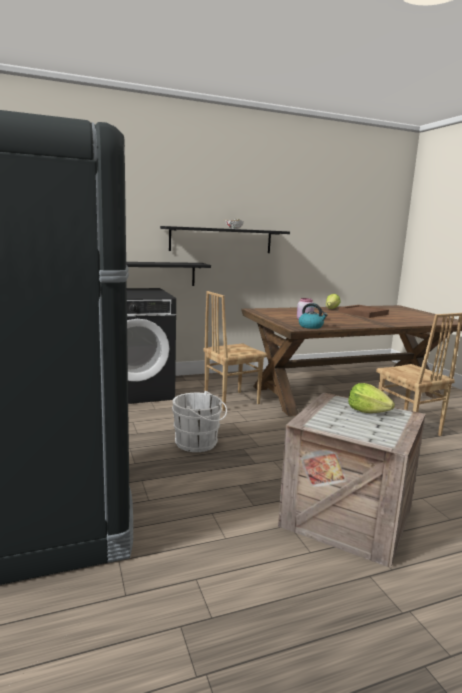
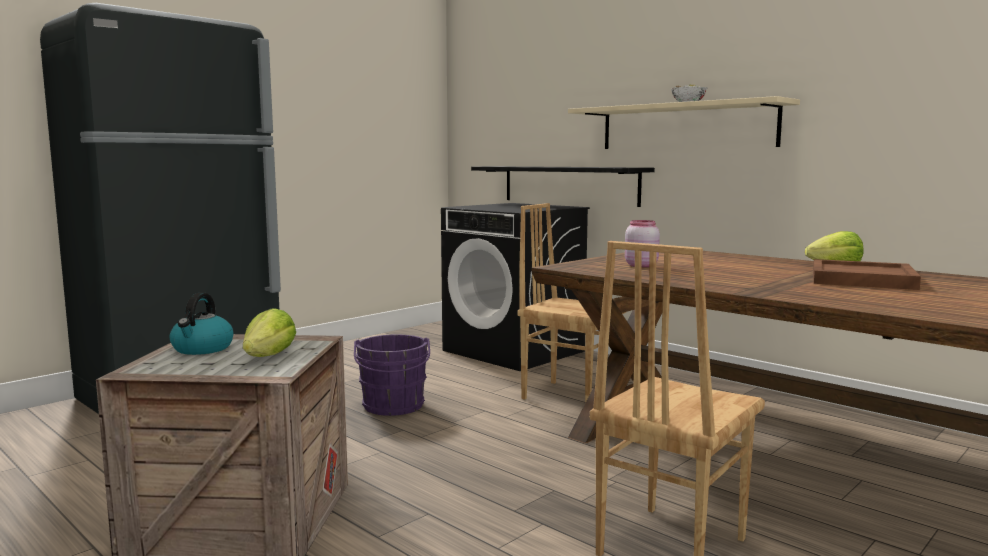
camera: 65 degrees right, 5 degrees down
(199, 443) = (393, 407): white bucket -> purple bucket
(221, 240) = (685, 127): black shelf -> beige shelf
(311, 326) = (596, 270): kettle -> kettle (202, 349)

